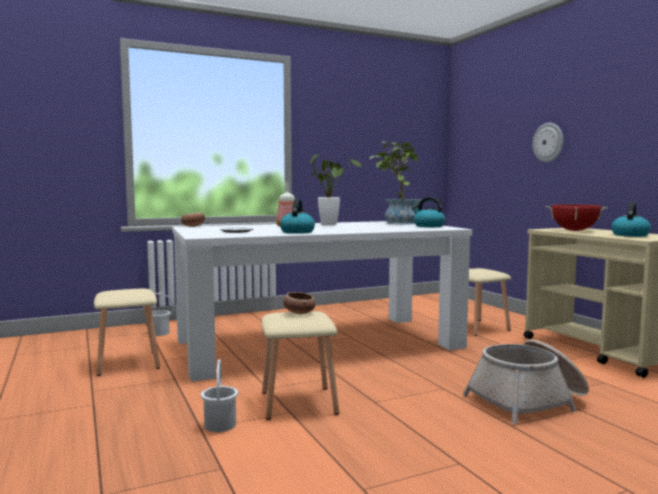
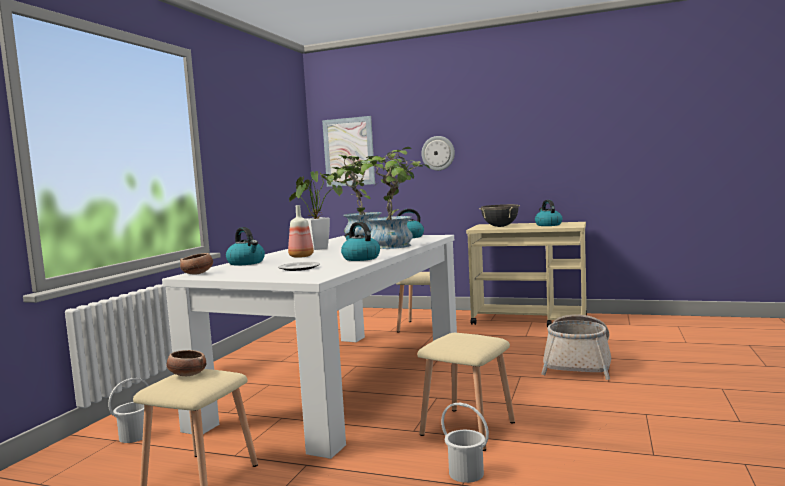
camera: 45 degrees left, 0 degrees up
(244, 226) = (246, 263): none -> kettle
(299, 313) = (456, 337): bowl -> bowl (187, 375)
(371, 229) = (396, 246): none -> potted plant
(475, 141) = (349, 152): none -> picture
(574, 230) = (500, 226): red cooking pot -> black cooking pot

